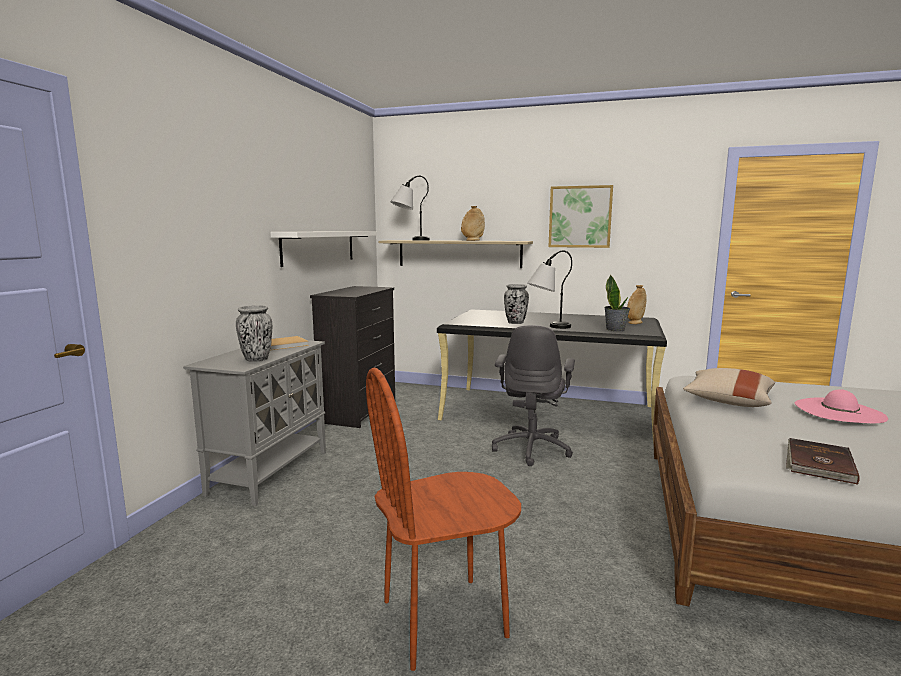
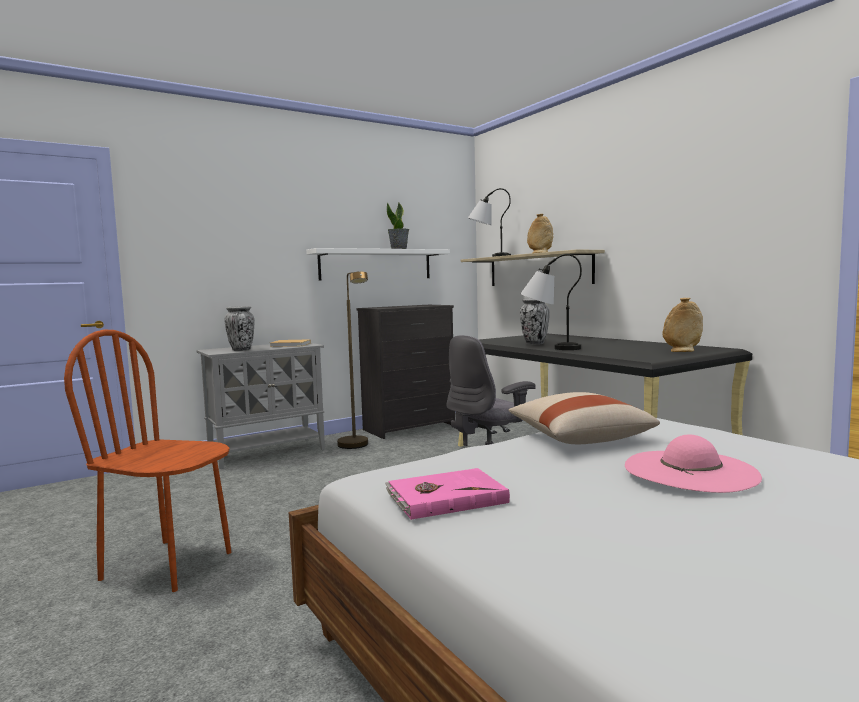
camera: 40 degrees right, 5 degrees down
(351, 441) = (356, 446): none -> brown floor lamp
(580, 217) = (653, 214): picture -> none
(615, 329) = (621, 354): potted plant -> potted plant (399, 249)
(818, 464) = (445, 497): brown book -> pink book

